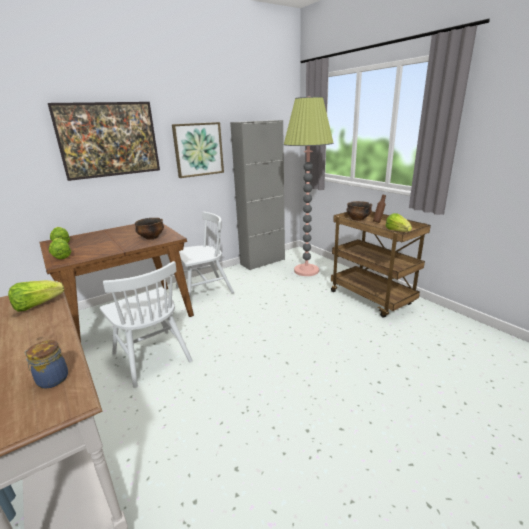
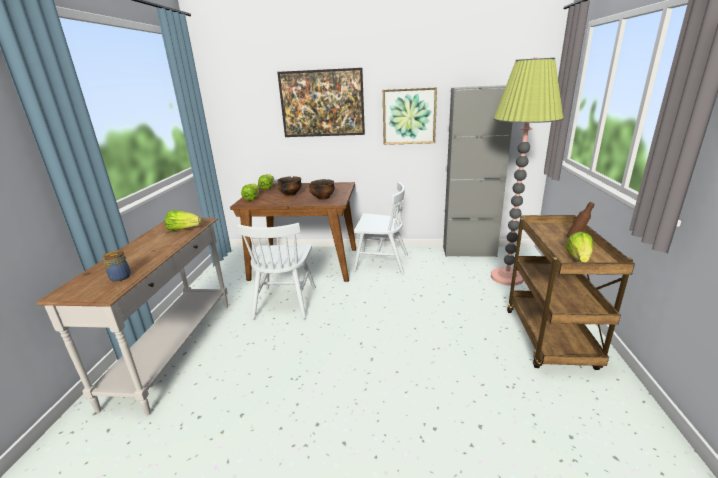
camera: 40 degrees right, 0 degrees up
(358, 219) = (554, 228): bowl -> bowl (290, 194)

